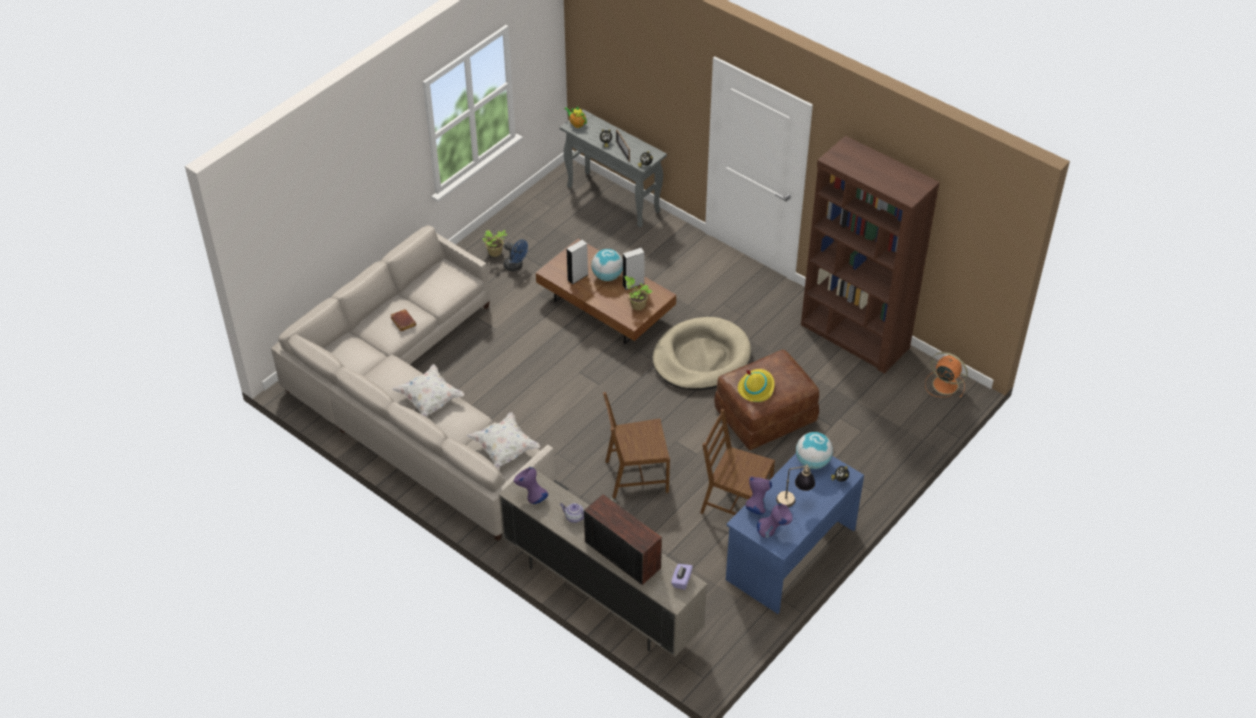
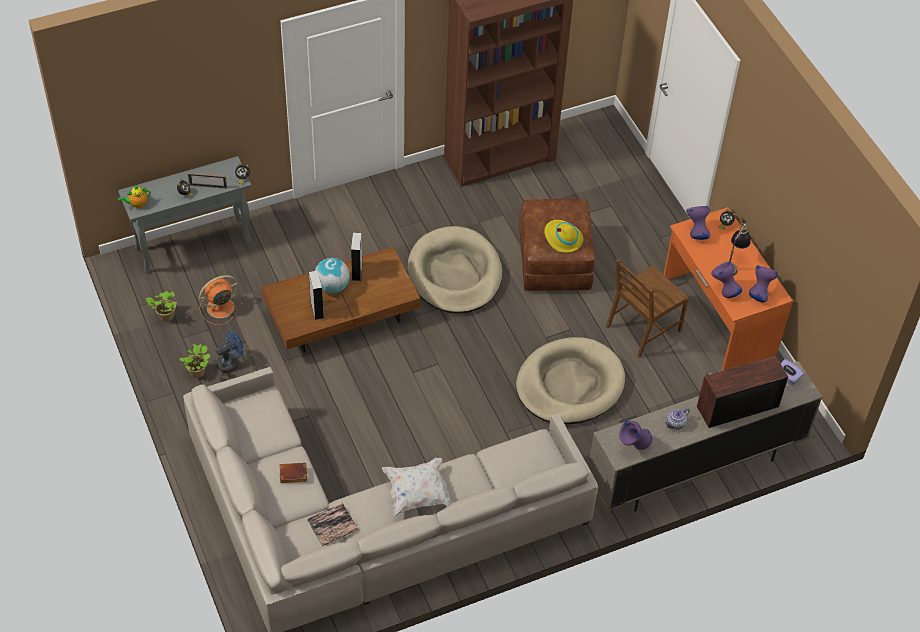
camera: 65 degrees left, 5 degrees up
(370, 362) = (332, 525): none -> book
(504, 449) = (522, 456): white pillow -> none
(636, 476) = (569, 384): brown chair -> beige dog bed
(637, 305) = (387, 281): potted plant -> potted plant (165, 316)
(789, 553) = (717, 316): blue desk -> orange desk
(812, 462) = (696, 233): globe -> purple vase
(944, 384) = (592, 129): orange fan -> orange fan (219, 308)

